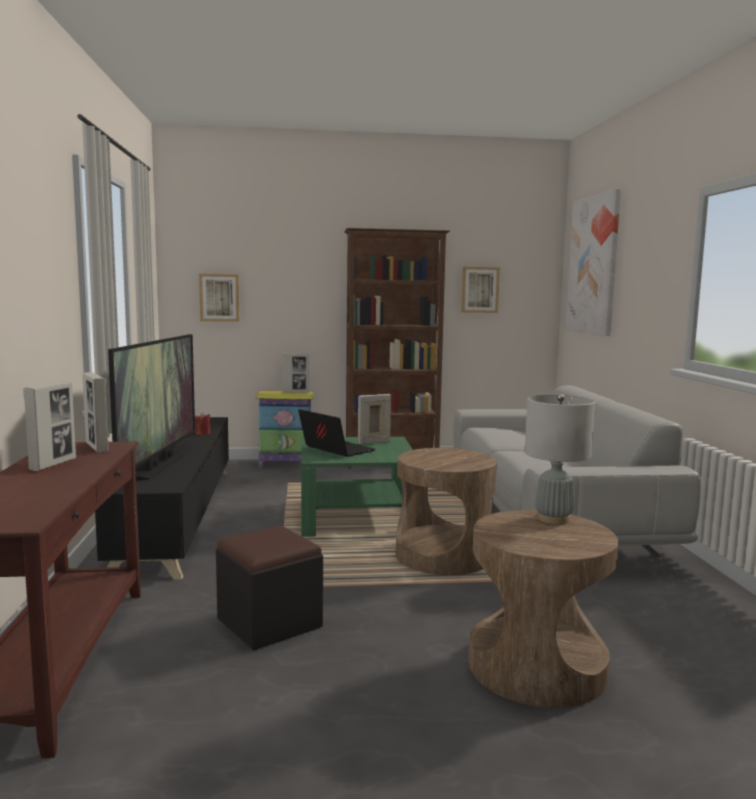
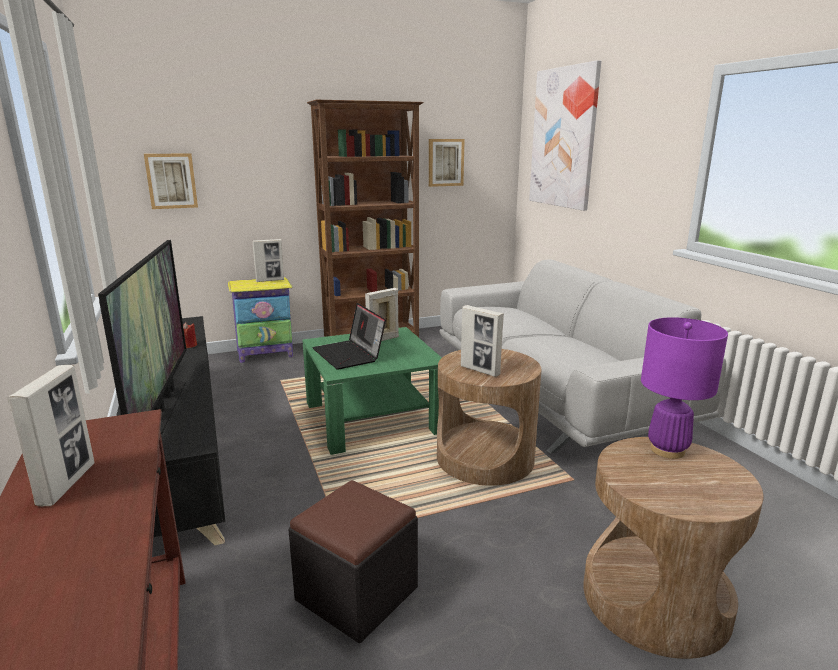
camera: 15 degrees left, 10 degrees up
(97, 447) = (111, 431): picture frame -> picture frame (480, 370)
(335, 449) = (350, 355): laptop -> laptop turned 150 degrees counterclockwise
(554, 519) = (667, 450): grey table lamp -> purple table lamp

